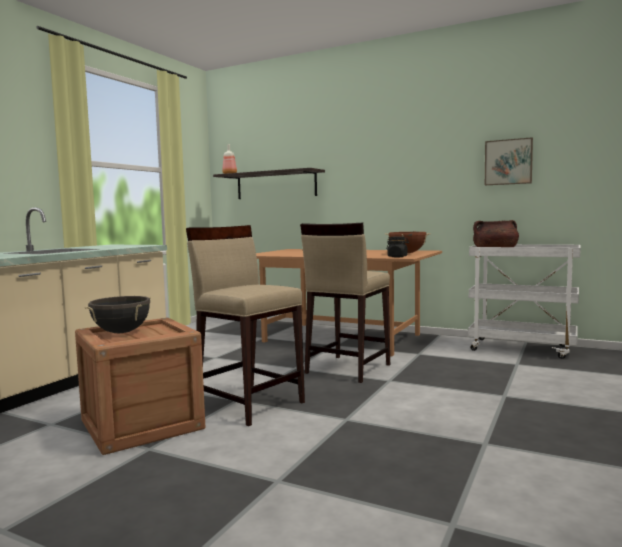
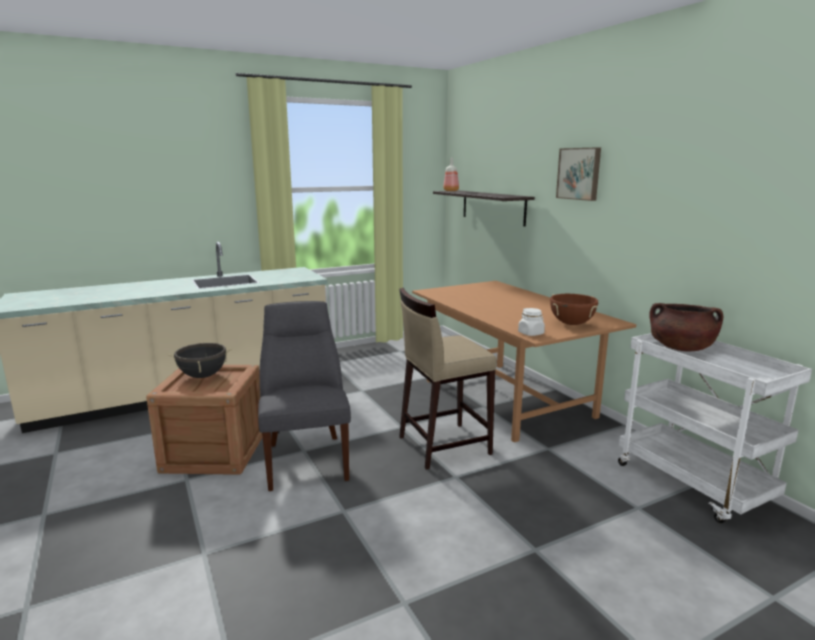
camera: 35 degrees right, 10 degrees up
(250, 403) = (306, 459): beige stool -> grey chair
(397, 257) = (531, 333): black jar -> white jar
(508, 162) = (735, 221): picture -> picture (579, 173)

